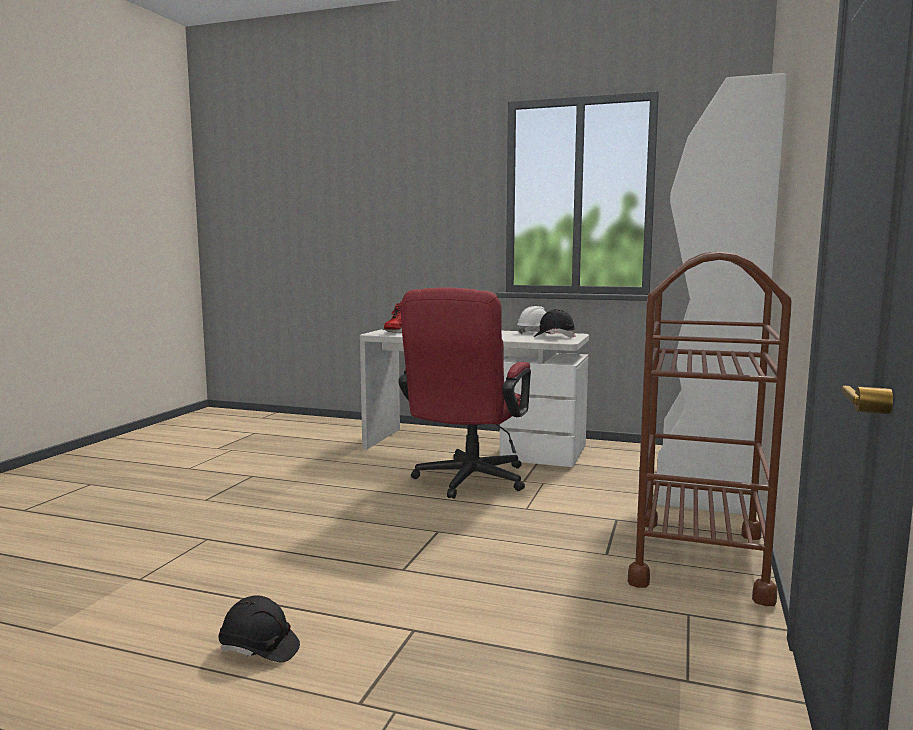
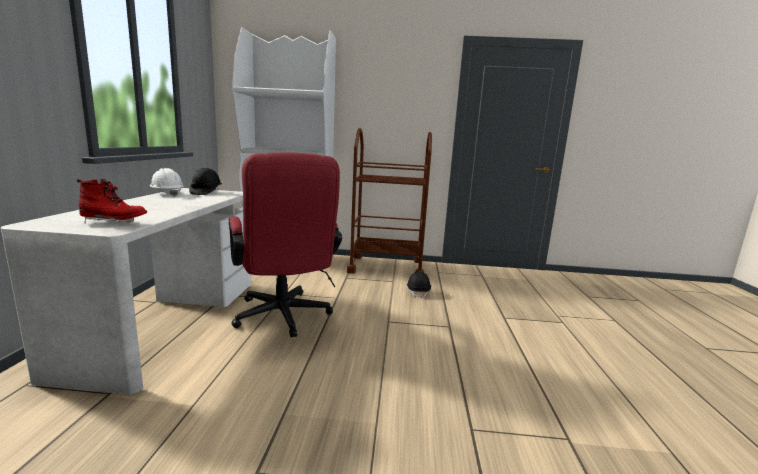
camera: 105 degrees left, 5 degrees up
(259, 649) = (566, 353): black hard hat -> black hard hat (418, 292)
(467, 482) = (283, 318): red office chair -> red office chair turned 60 degrees clockwise

